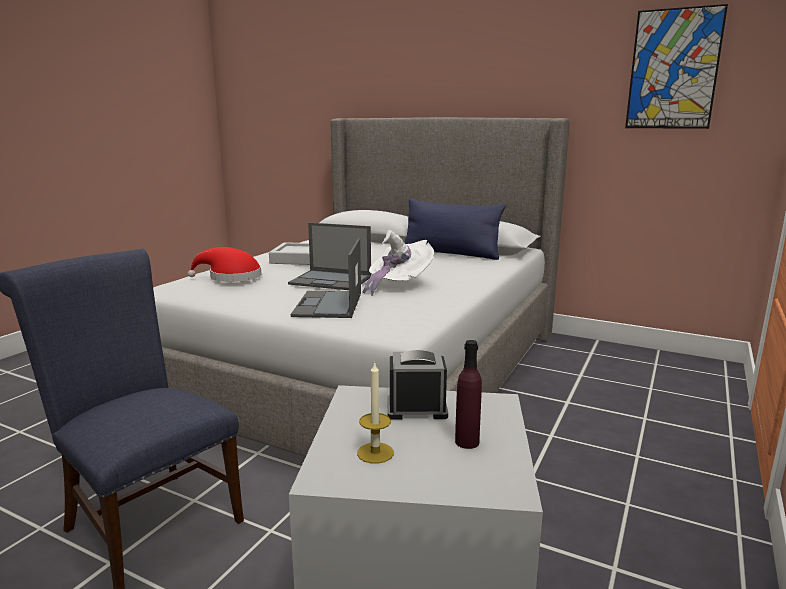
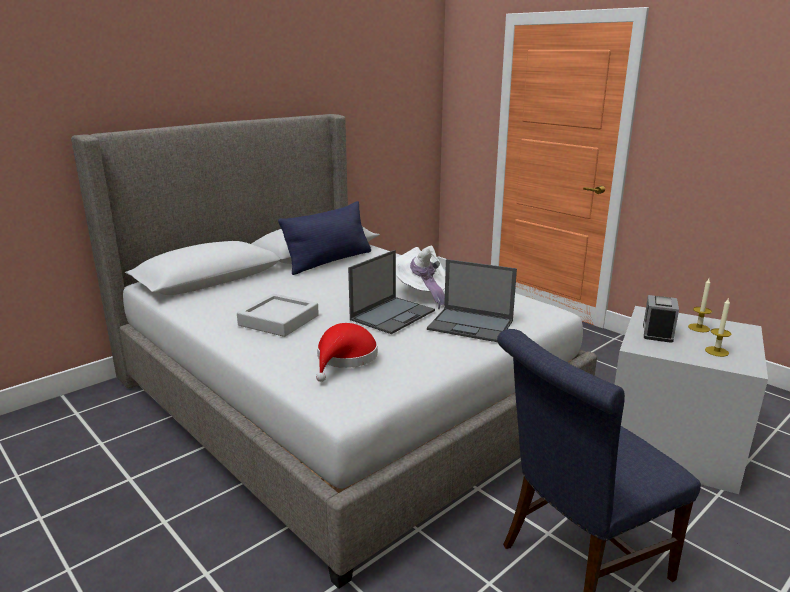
camera: 70 degrees left, 5 degrees up
(467, 442) = (698, 328): purple bottle -> candle
(673, 69) = (386, 70): picture -> none

